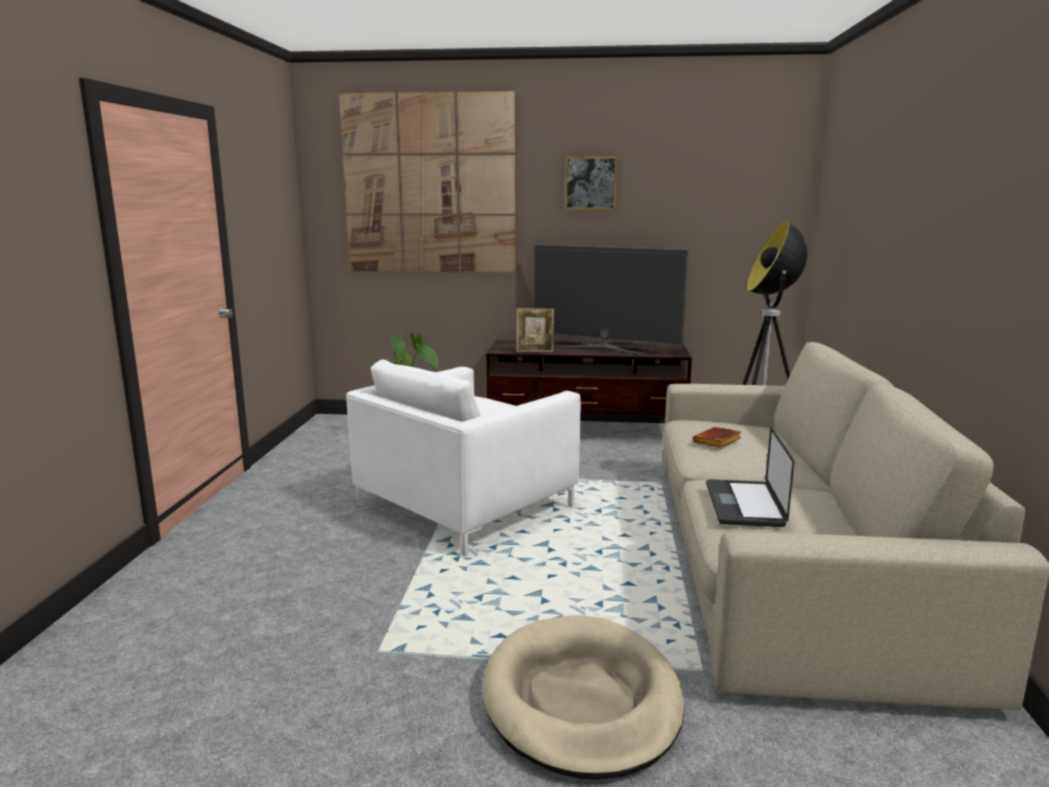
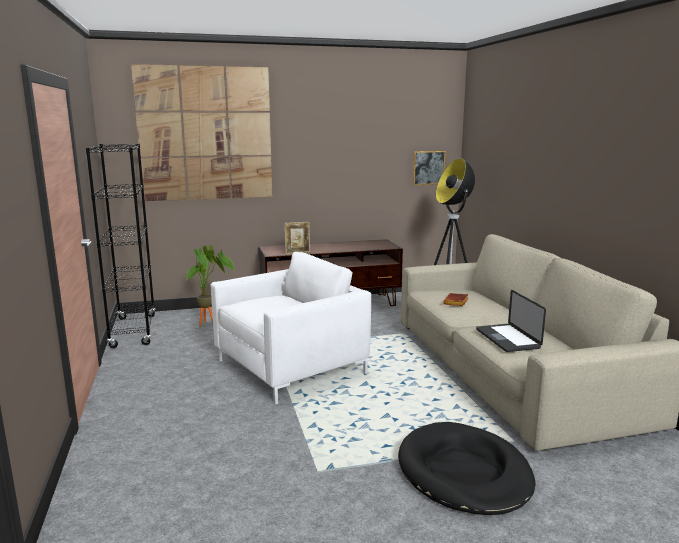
camera: 20 degrees left, 0 degrees up
(316, 435) = (133, 331): none -> black bookcase
(464, 505) = (291, 367): white armchair -> white armchair turned 150 degrees counterclockwise
(581, 701) = (464, 472): beige dog bed -> black dog bed
(590, 183) = (322, 132): picture -> picture (428, 167)
(604, 348) = (341, 246): television -> none

